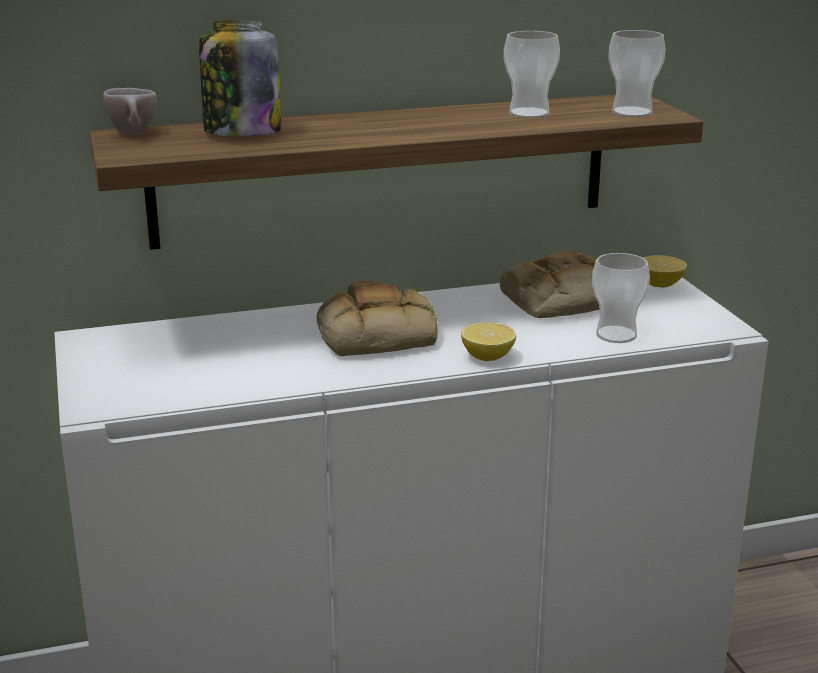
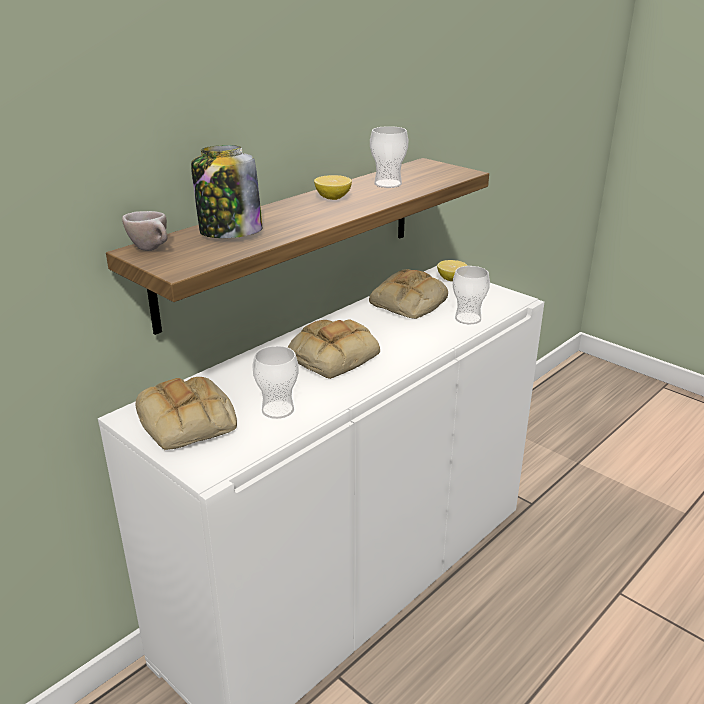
camera: 30 degrees left, 5 degrees up
(134, 358) = (189, 422): none -> bread
(488, 357) = (417, 353): lemon -> lemon (333, 198)
(632, 112) = (444, 173): cup -> cup (278, 410)

